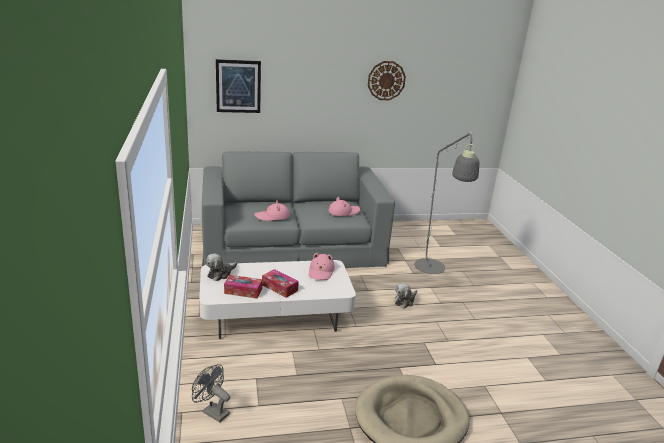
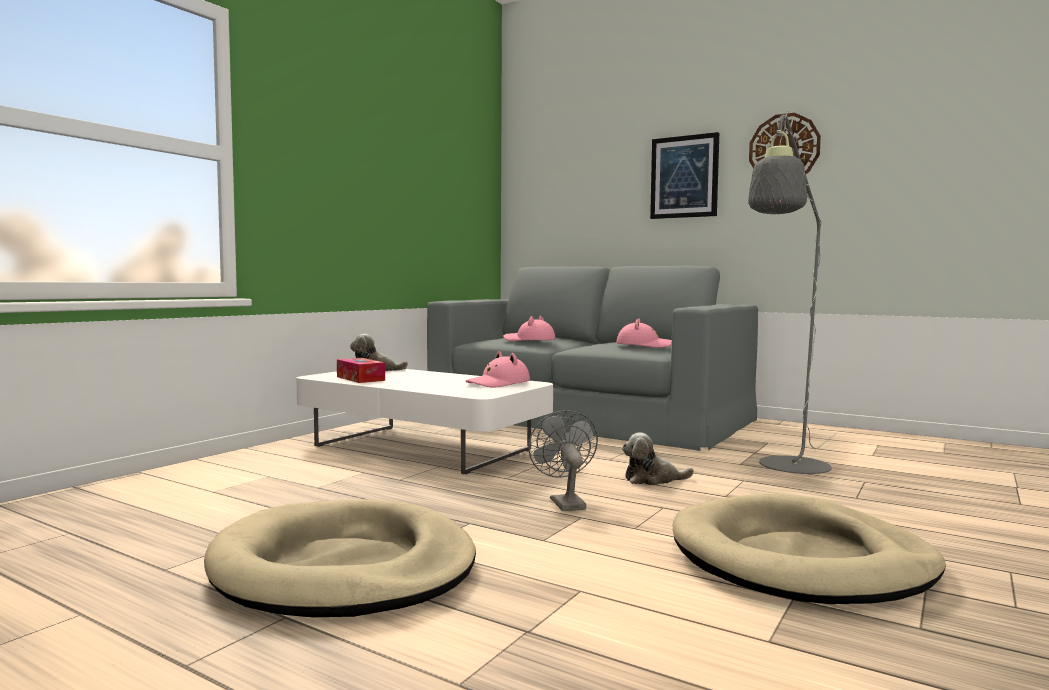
camera: 45 degrees right, 20 degrees down
(212, 411) = (164, 480): grey fan -> grey fan (564, 502)
(238, 86) = (559, 184): picture -> picture (684, 177)
(279, 288) = (407, 382): tissue box -> none
(506, 335) = (800, 559): none -> beige dog bed

